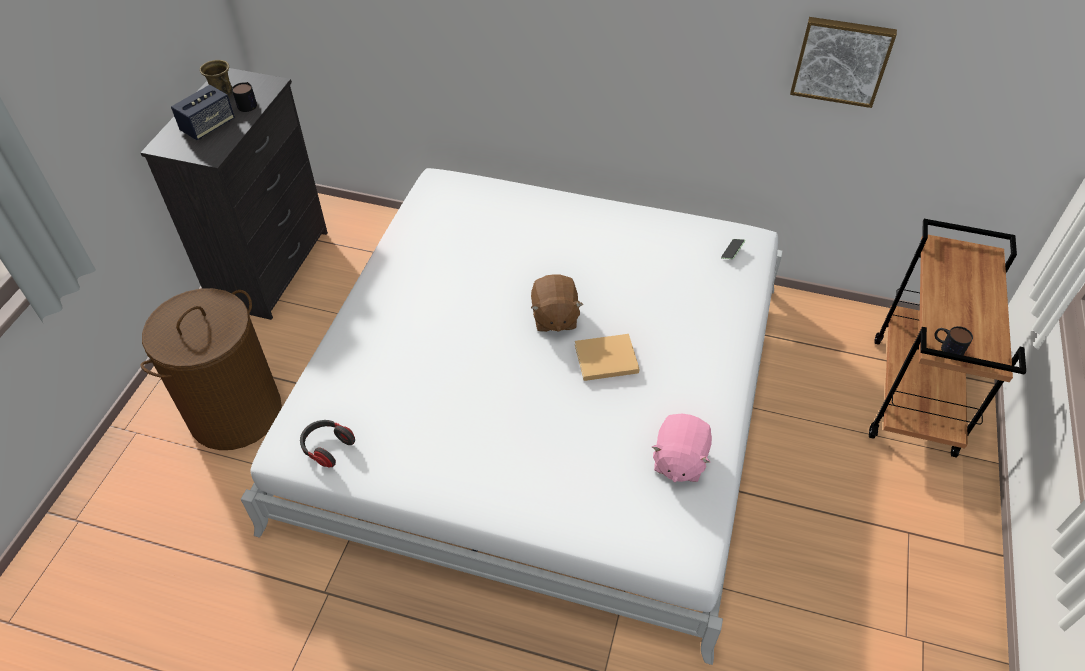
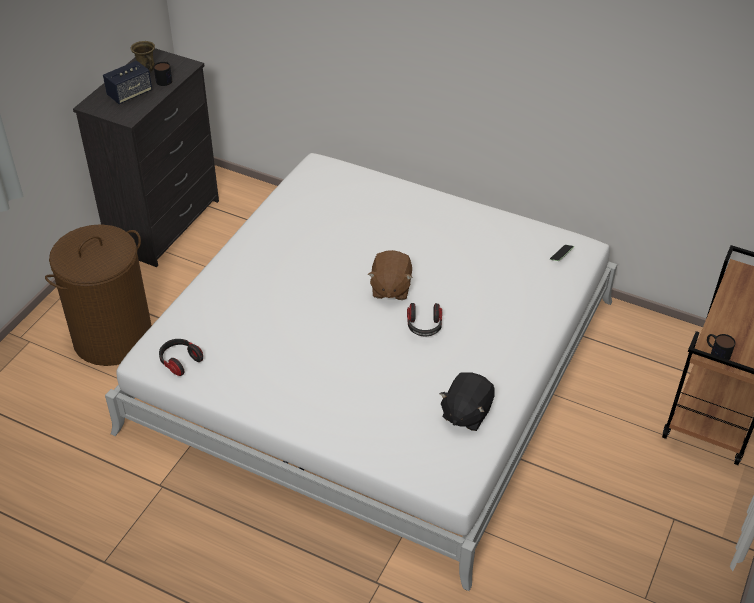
camera: 10 degrees right, 5 degrees down
(604, 359) = (424, 326): beige book -> headphones
(678, 460) = (465, 413): pink plush toy -> black plush toy
(841, 60) = (659, 98): picture -> none

